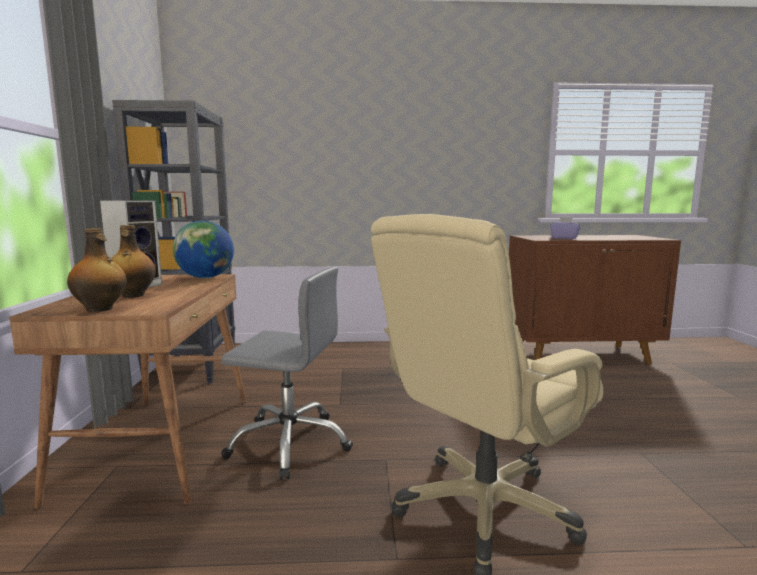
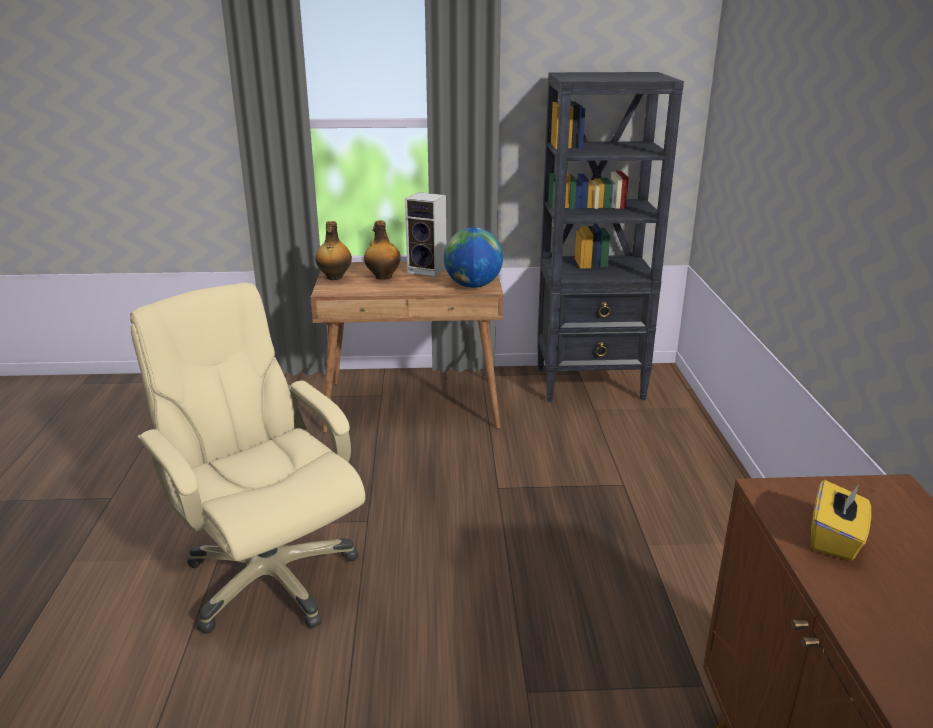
camera: 90 degrees right, 15 degrees up
(290, 443) = (407, 464): grey office chair -> none
(564, 238) = (835, 539): purple tissue box -> yellow tissue box

